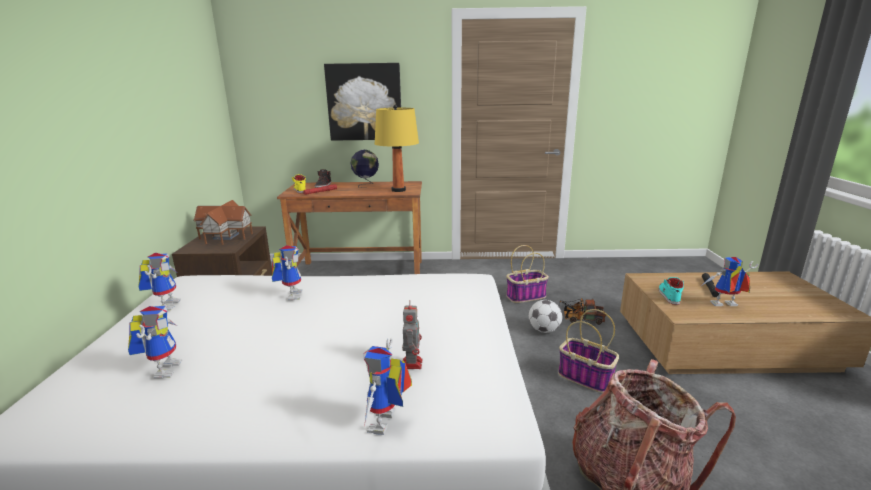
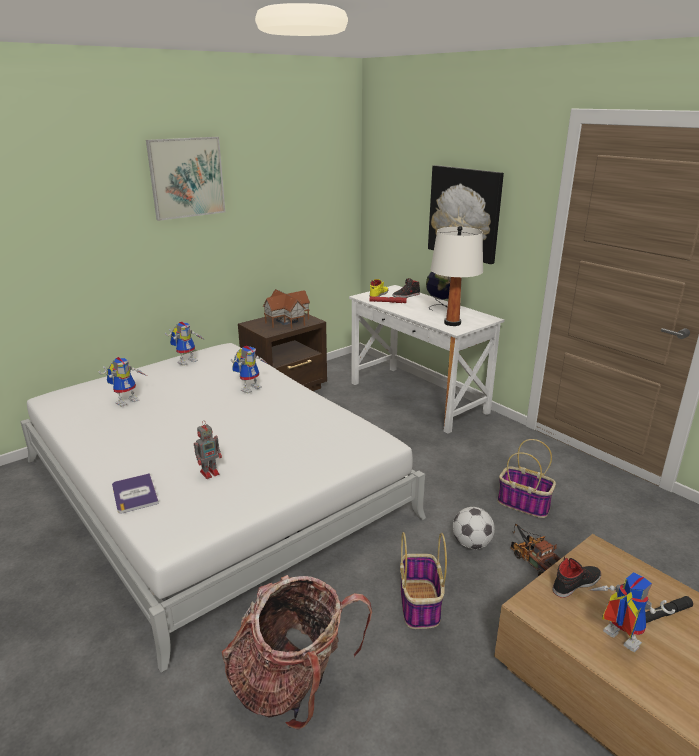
camera: 50 degrees right, 5 degrees up
(86, 68) = (187, 178): none -> picture
(360, 272) = (418, 397): brown desk -> white desk
(386, 425) = (135, 494): toy robot -> book
(398, 190) = (452, 323): yellow table lamp -> white table lamp
(668, 295) = (575, 583): turquoise shoe -> black shoe

